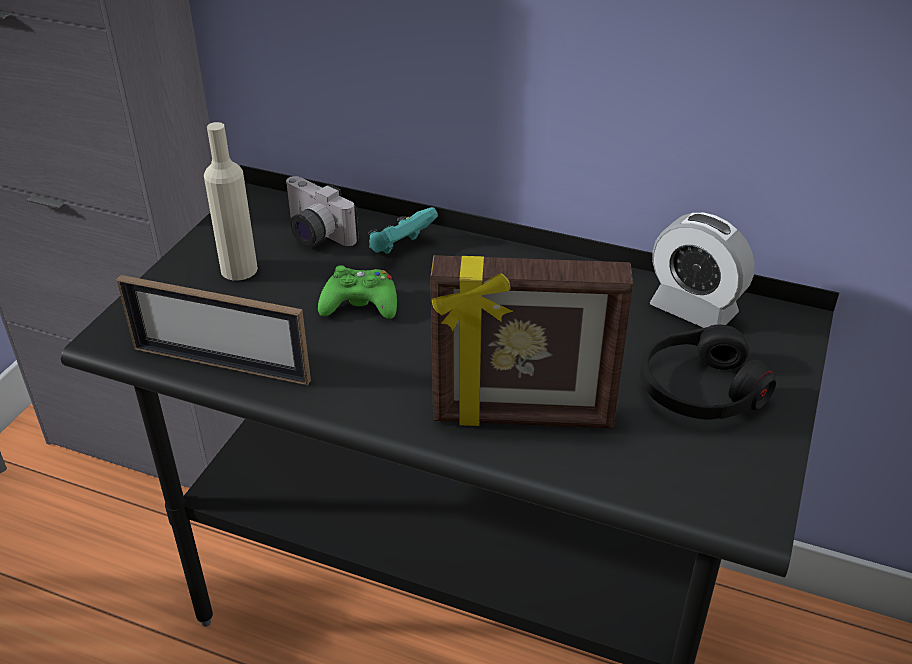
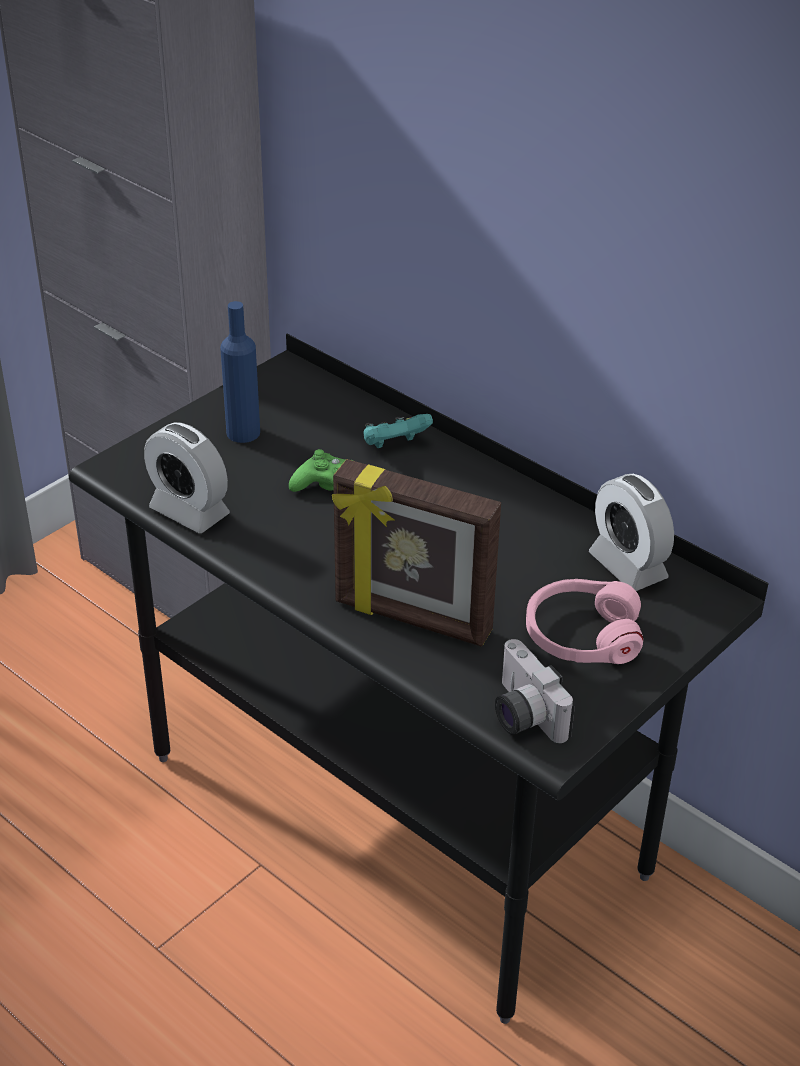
camera: 20 degrees right, 0 degrees up
(221, 364) = (189, 511): picture frame -> alarm clock
(239, 269) = (243, 432): beige bottle -> blue bottle
(313, 234) = (323, 415): camera -> camera (521, 714)
(699, 389) = (582, 635): black headphones -> pink headphones

